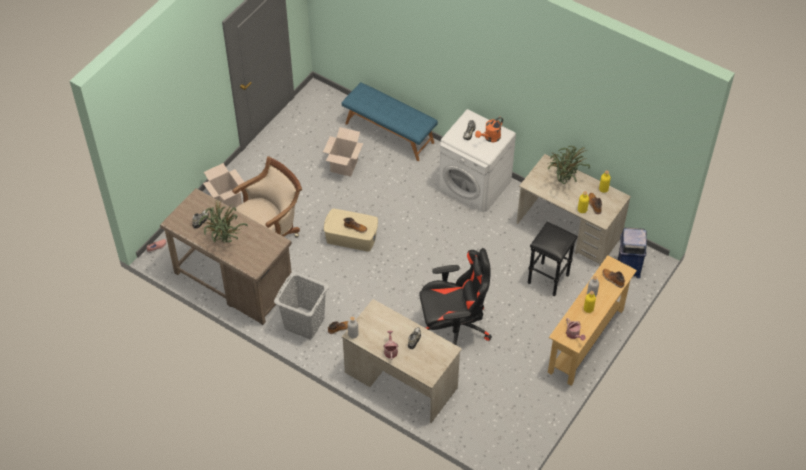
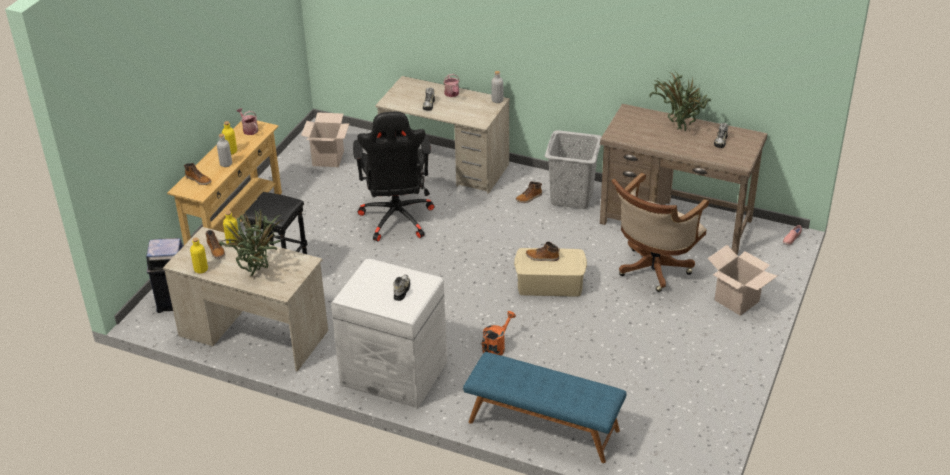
camera: 170 degrees right, 15 degrees down
(344, 165) = (595, 368): cardboard box -> cardboard box (328, 158)
(452, 328) = (396, 214): black office chair -> black office chair turned 75 degrees counterclockwise
(490, 138) = (369, 289): orange watering can -> orange watering can (496, 347)

